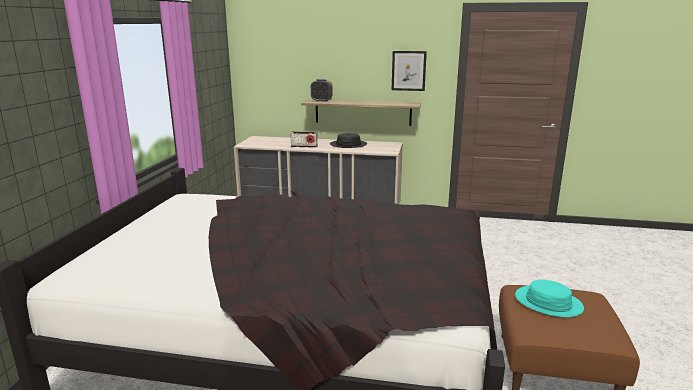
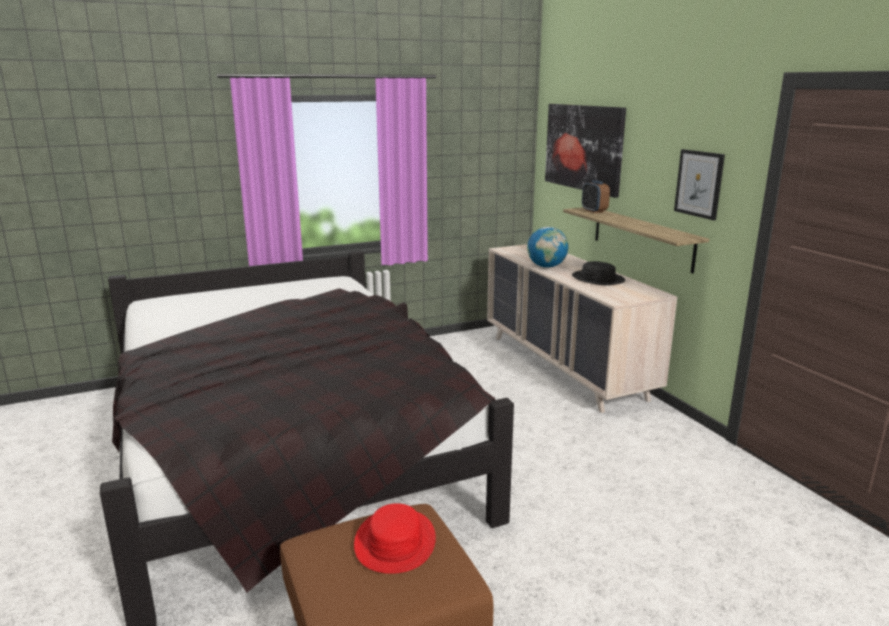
camera: 55 degrees right, 0 degrees up
(292, 57) = (583, 147): none -> picture
(304, 146) = (546, 267): radio -> globe
(548, 302) = (394, 542): turquoise hat -> red hat

